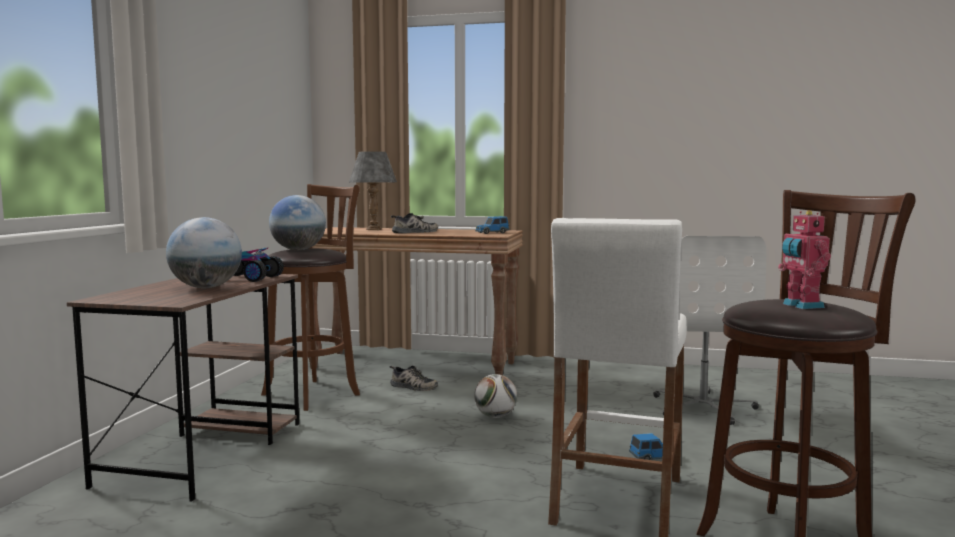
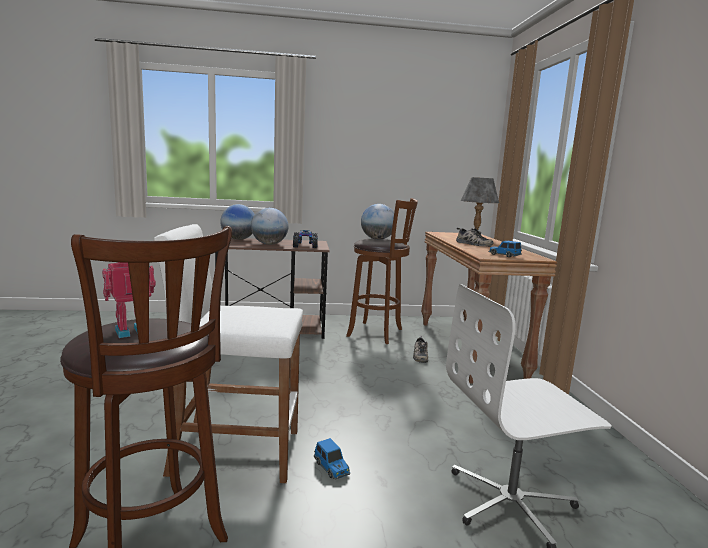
camera: 70 degrees right, 5 degrees up
(118, 296) = (238, 239): none -> globe
(495, 416) = (381, 390): football -> none

